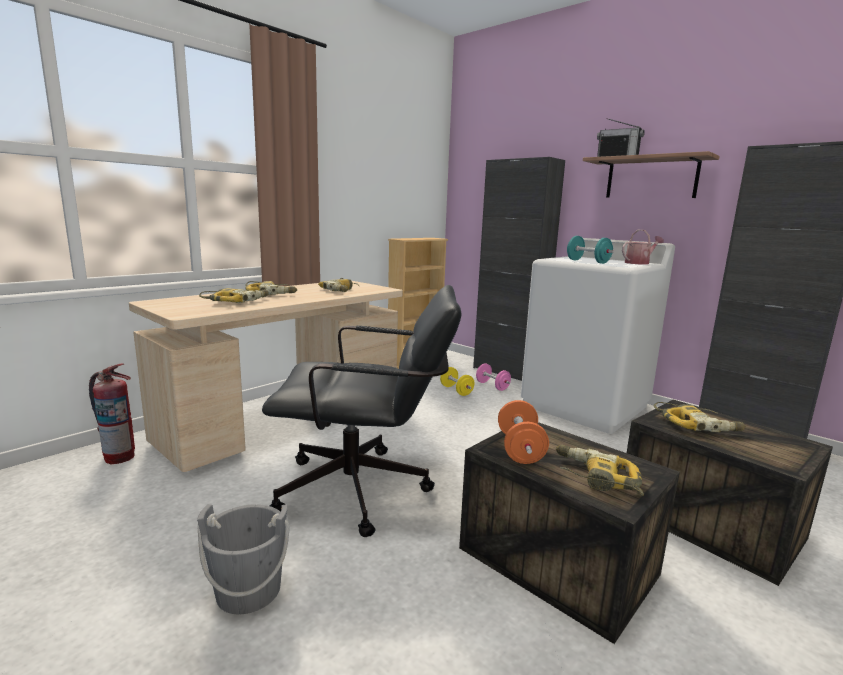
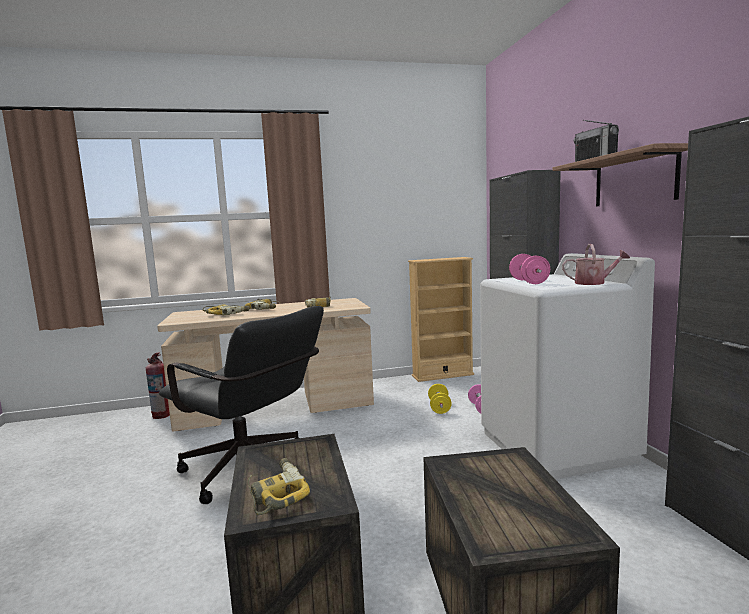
camera: 35 degrees right, 5 degrees down
(248, 590) = (108, 513): grey bucket -> none
(520, 449) = (273, 456): orange dumbbell -> none
(588, 261) = (528, 282): turquoise dumbbell -> pink dumbbell
(697, 425) = (486, 477): power drill -> none

